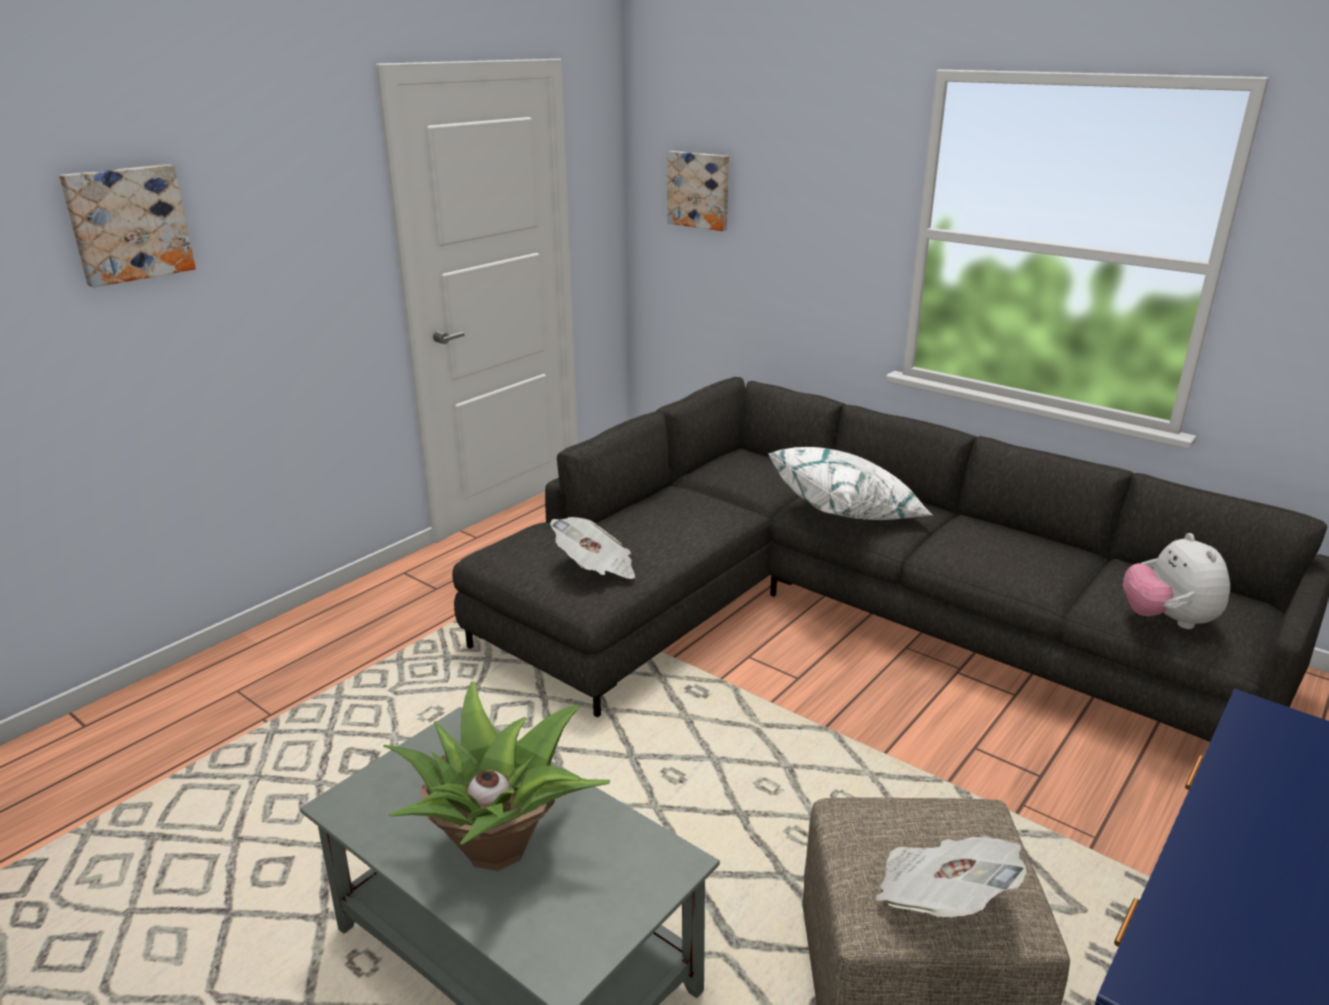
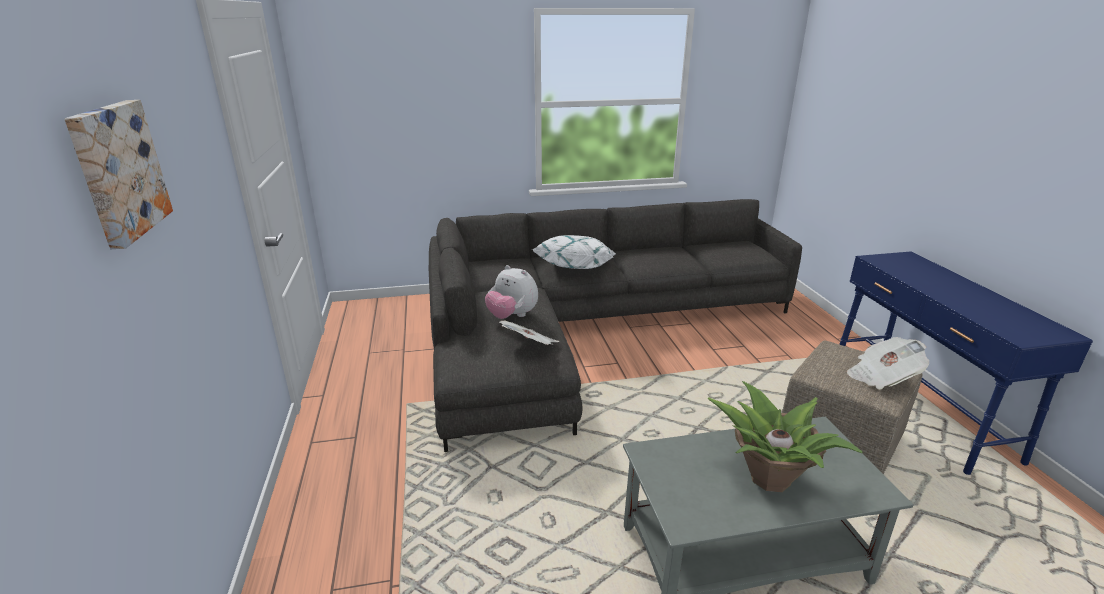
camera: 50 degrees left, 0 degrees up
(699, 190) = (367, 99): picture -> none
(1167, 620) = (744, 258): plush toy -> plush toy (512, 316)

